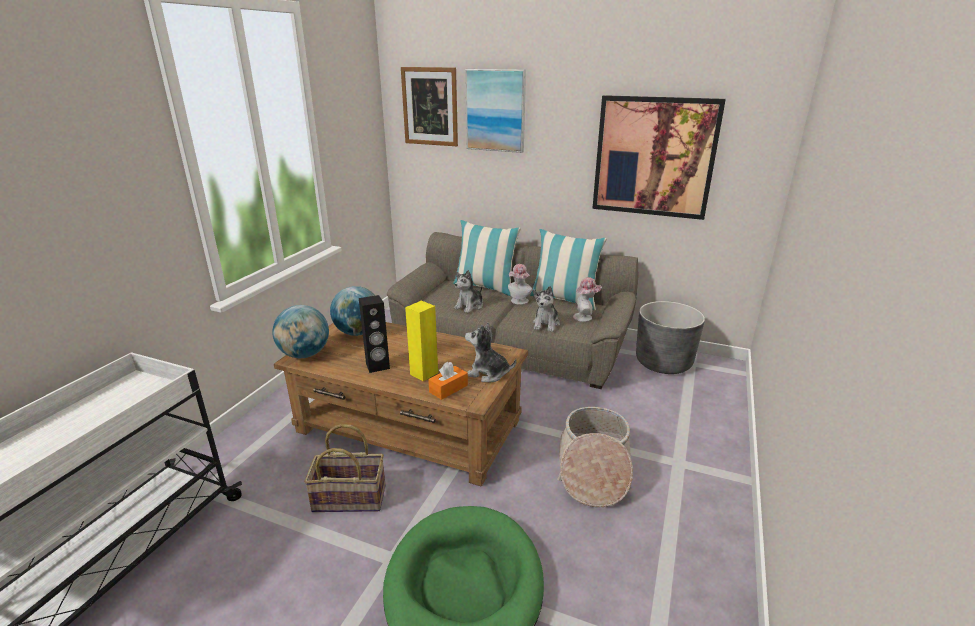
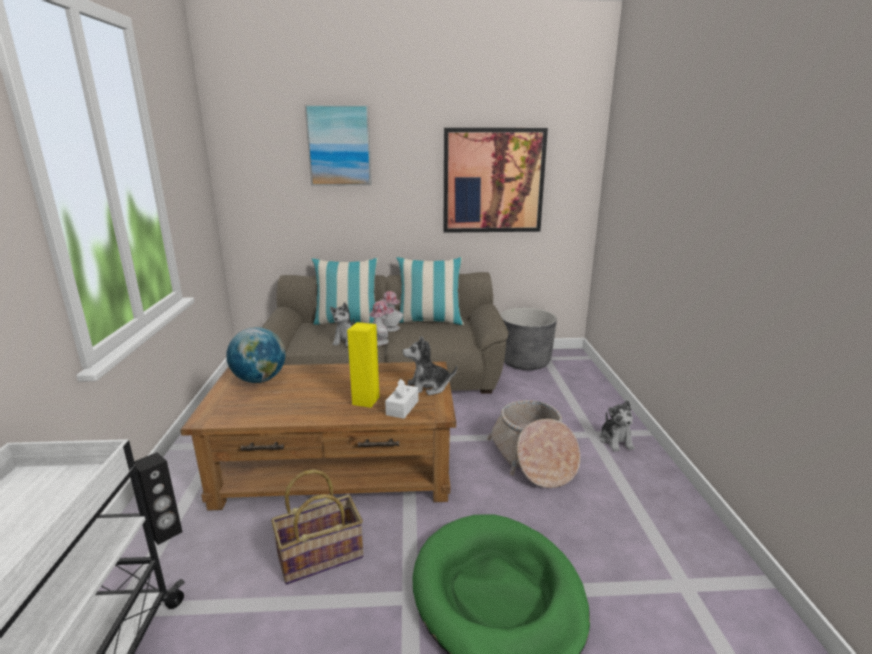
camera: 25 degrees left, 5 degrees down
(304, 354) = (213, 412): globe -> none
(378, 366) = (310, 405): black speaker -> black speaker (166, 533)
(430, 106) = (265, 144): picture -> none
(448, 388) = (402, 408): orange tissue box -> white tissue box
(546, 324) = (431, 342): plush toy -> plush toy (616, 441)
(585, 317) = (460, 331): hat -> hat (381, 341)

